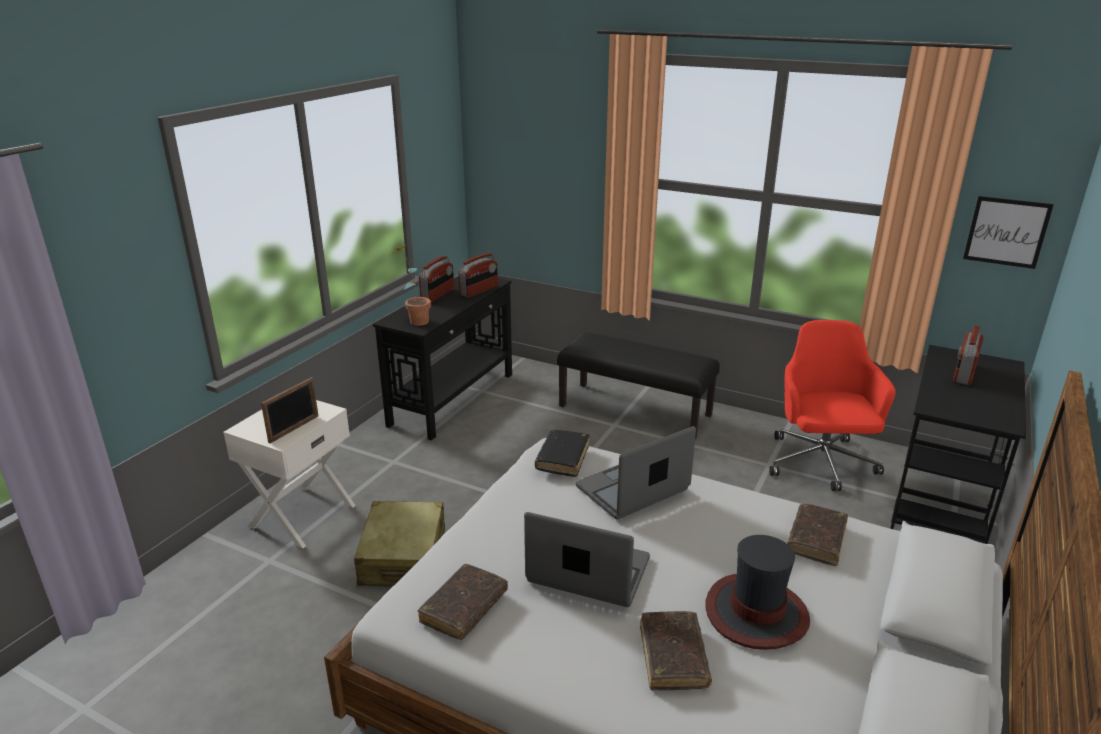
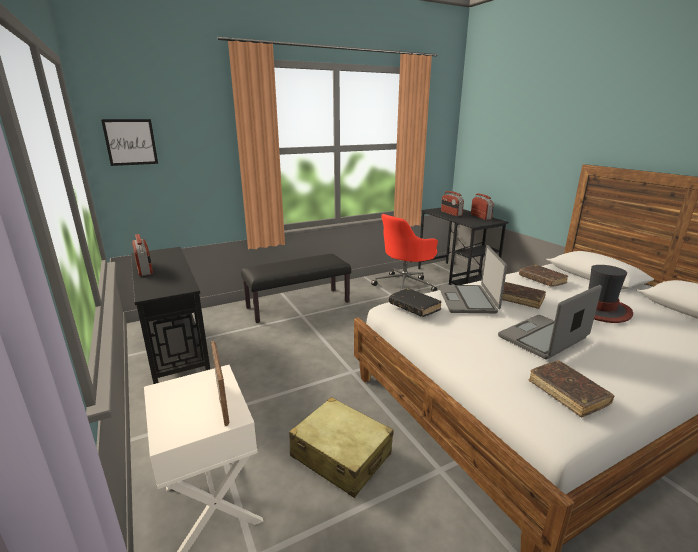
camera: 55 degrees left, 5 degrees down
(415, 320) = (168, 286): potted plant -> none
(479, 291) = (172, 257): radio -> radio (481, 217)
(673, 657) = (633, 340): brown book -> brown book (519, 299)
(820, 464) = (405, 285): red office chair -> red office chair turned 75 degrees counterclockwise
(1006, 232) = (437, 147): picture -> picture (130, 142)

